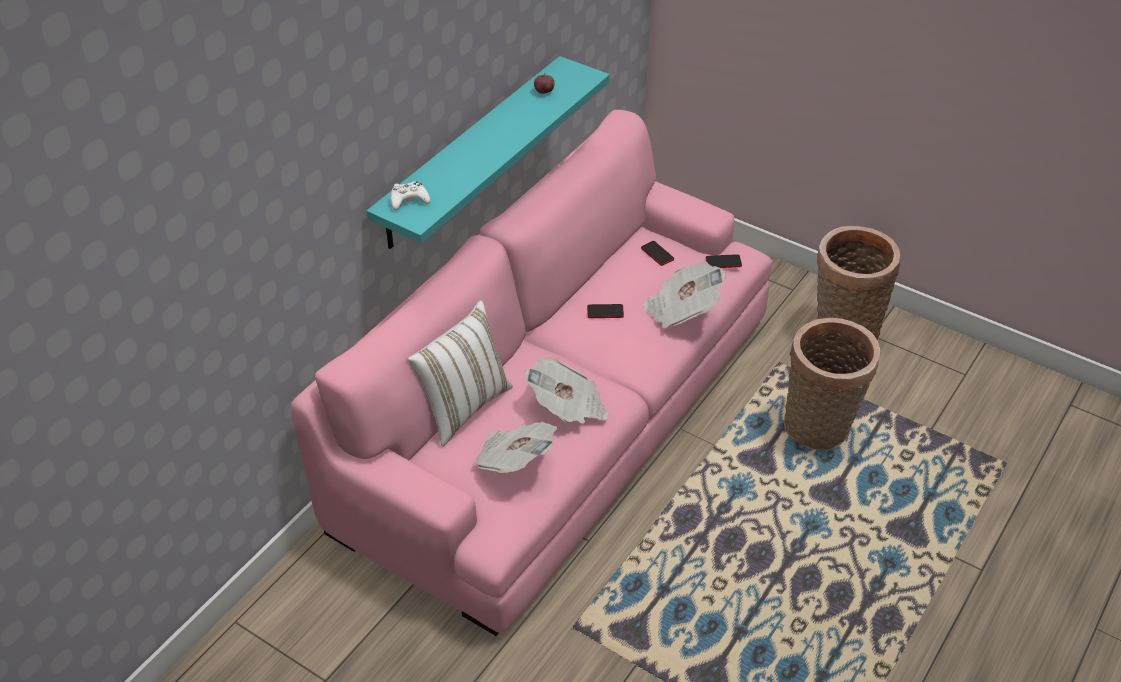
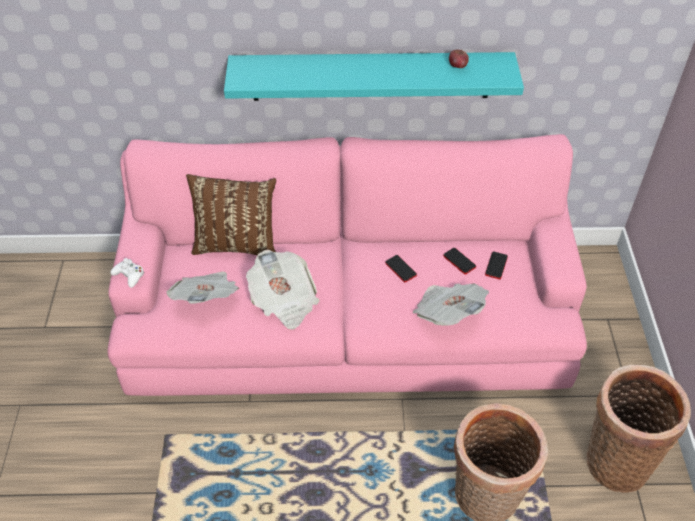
camera: 55 degrees right, 5 degrees up
(409, 200) = (256, 67): white game controller -> white game controller (129, 275)
(463, 407) = (237, 244): white pillow -> brown pillow
(723, 262) = (532, 312): phone -> phone (459, 261)

